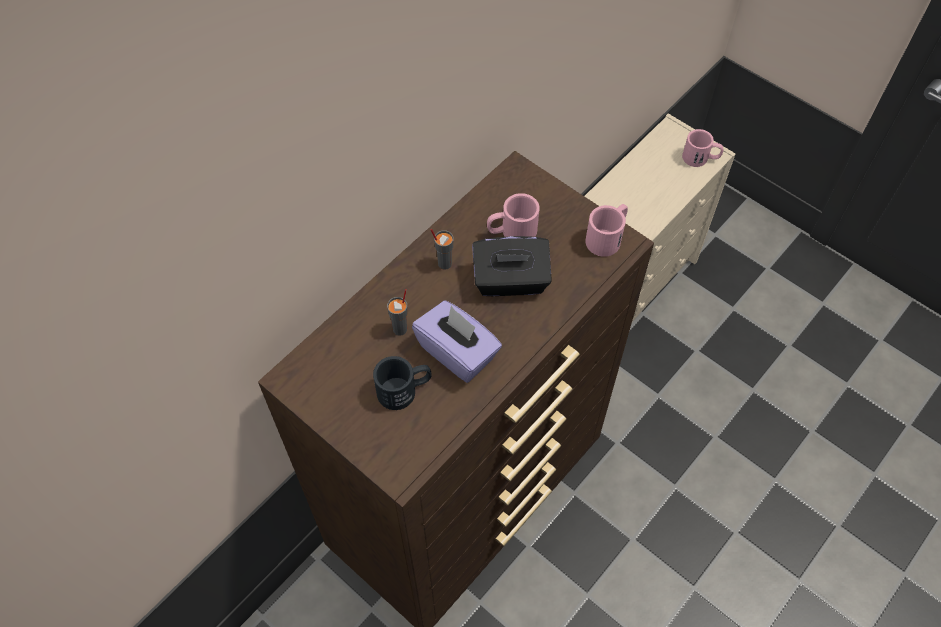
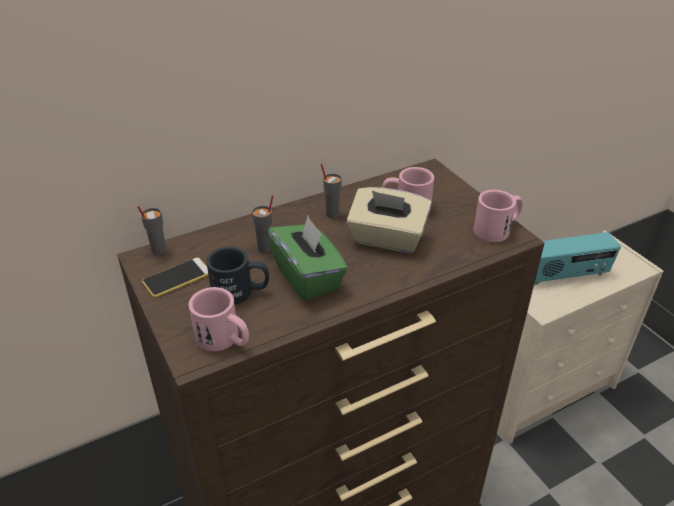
camera: 20 degrees right, 20 degrees down
(297, 364) = (158, 250): none -> grey cup
(335, 392) = (177, 278): none -> phone
(457, 352) = (308, 277): purple tissue box -> green tissue box
(510, 281) = (387, 239): black tissue box -> beige tissue box
(641, 188) = (565, 275): none -> radio
(700, 158) = (628, 266): pink mug -> pink mug (224, 339)

